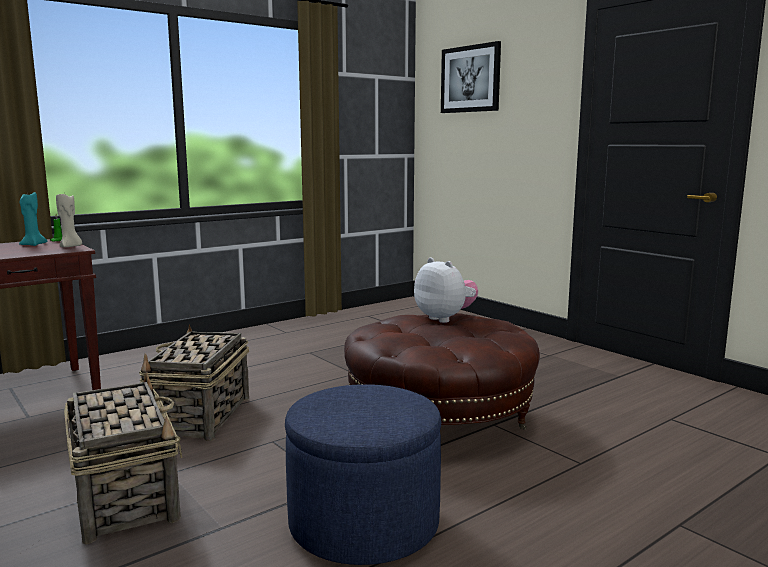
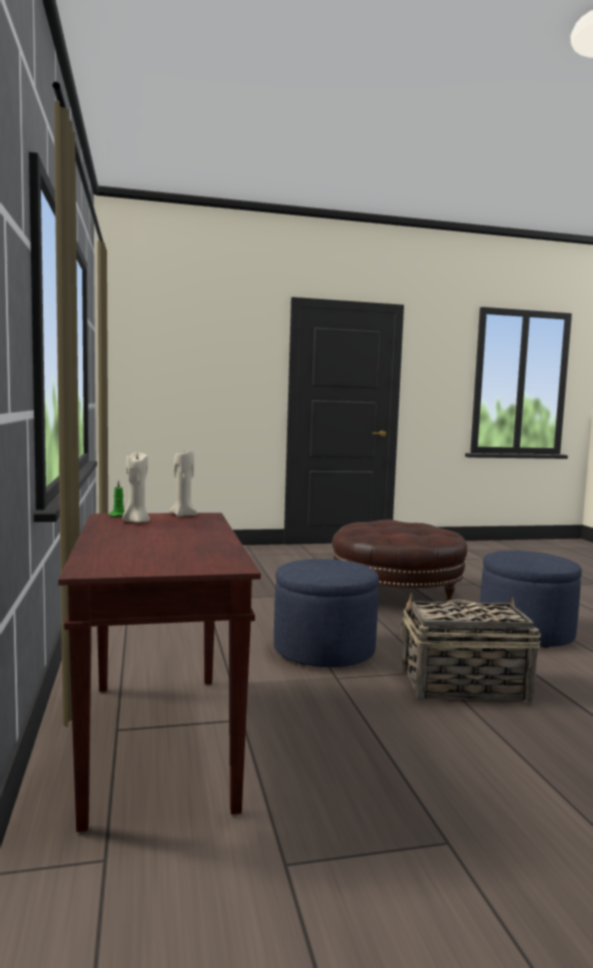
camera: 65 degrees left, 5 degrees down
(33, 245) = (136, 521): turquoise candle -> beige candle
(200, 417) = (324, 650): basket -> blue ottoman
(445, 318) = (371, 525): plush toy -> none
(470, 79) = (175, 339): picture -> none

